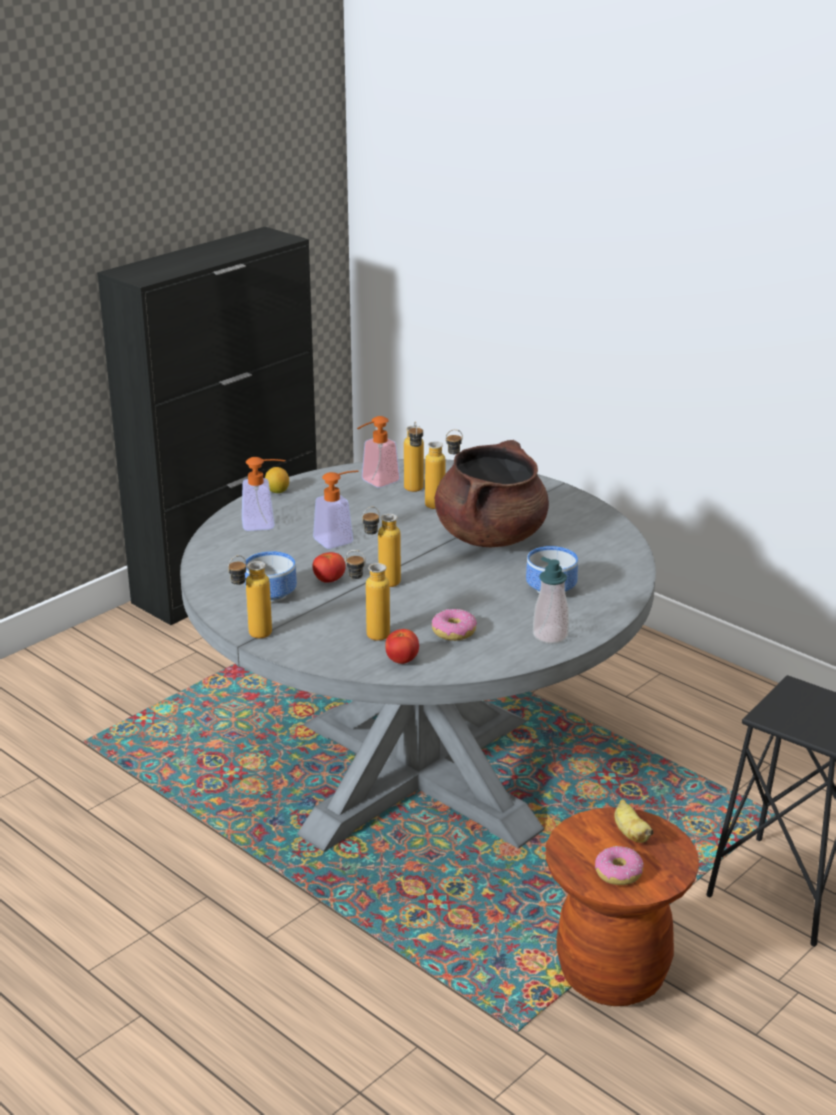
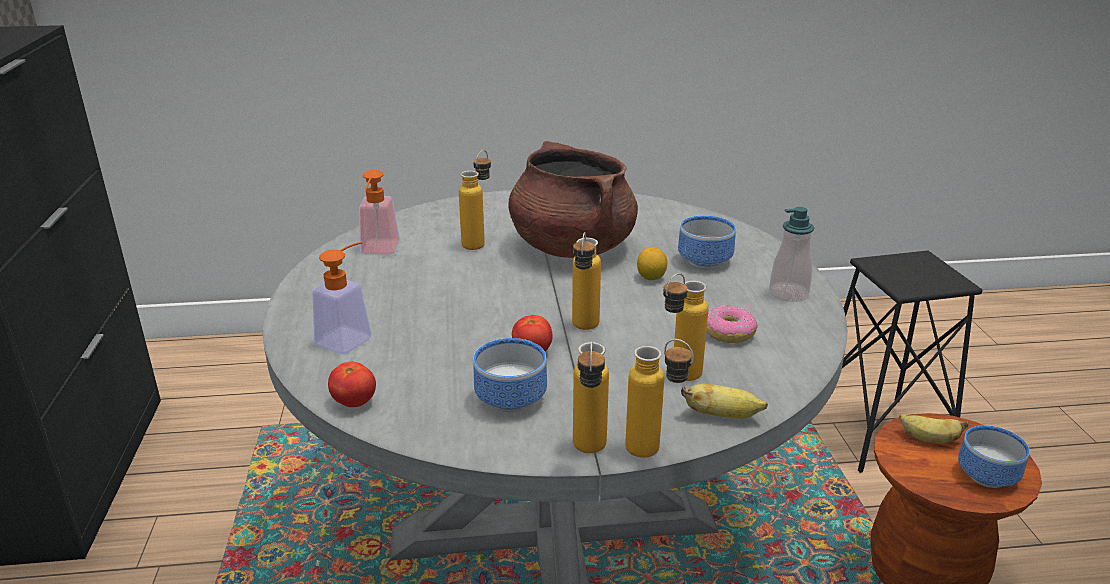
camera: 50 degrees left, 0 degrees up
(277, 491) = (296, 302): lemon -> lemon (651, 278)
(339, 539) = (456, 312): soap dispenser -> none
(346, 662) = (722, 416): none -> banana
(402, 660) = (755, 382): tomato -> tomato (354, 402)
(414, 492) = (431, 243): bottle -> bottle (655, 453)
(618, 872) = (985, 474): donut -> bowl

